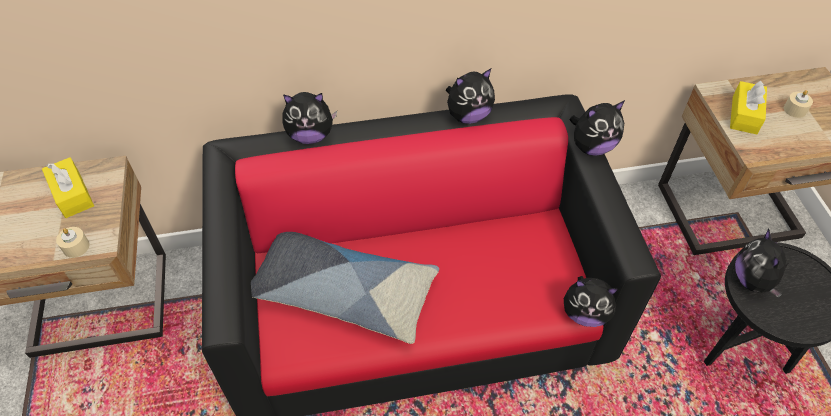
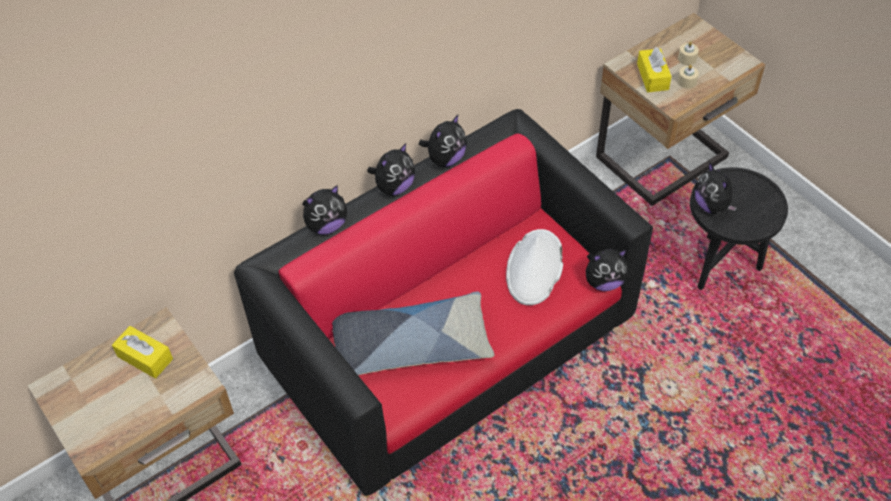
camera: 25 degrees left, 0 degrees up
(76, 247) = (184, 396): beige candle -> beige candle (687, 81)
(516, 267) = (534, 268): none -> white hat
(592, 146) = (555, 147): plush toy -> plush toy (394, 187)

